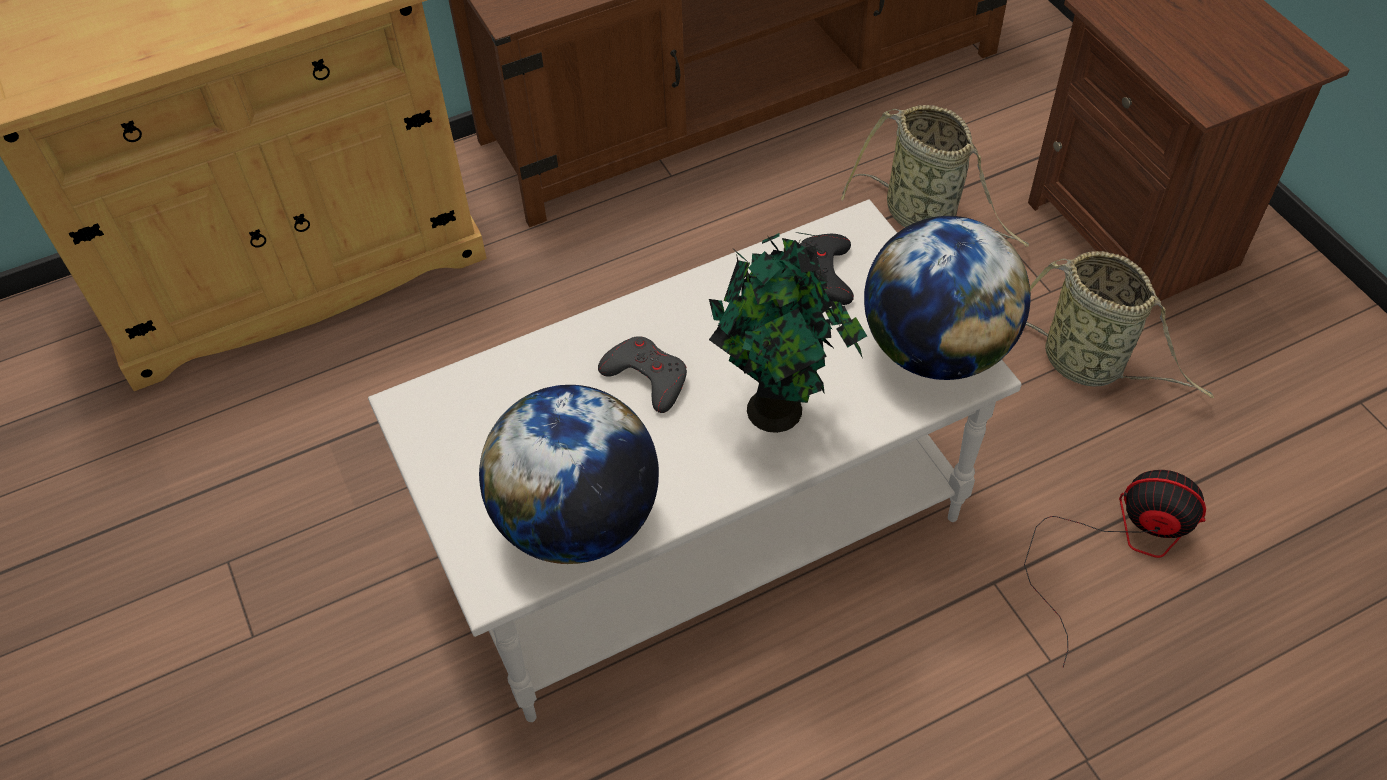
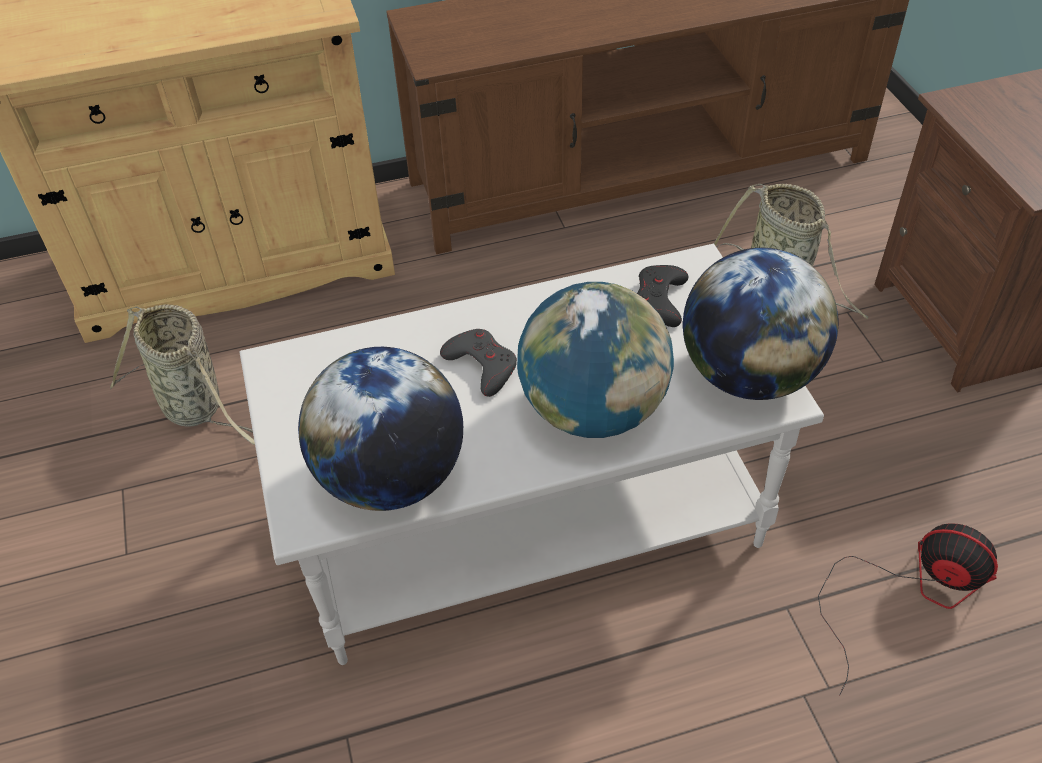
camera: 10 degrees right, 5 degrees down
(779, 412) = (593, 410): potted plant -> globe
(1088, 364) = (908, 428): basket -> basket (196, 408)

